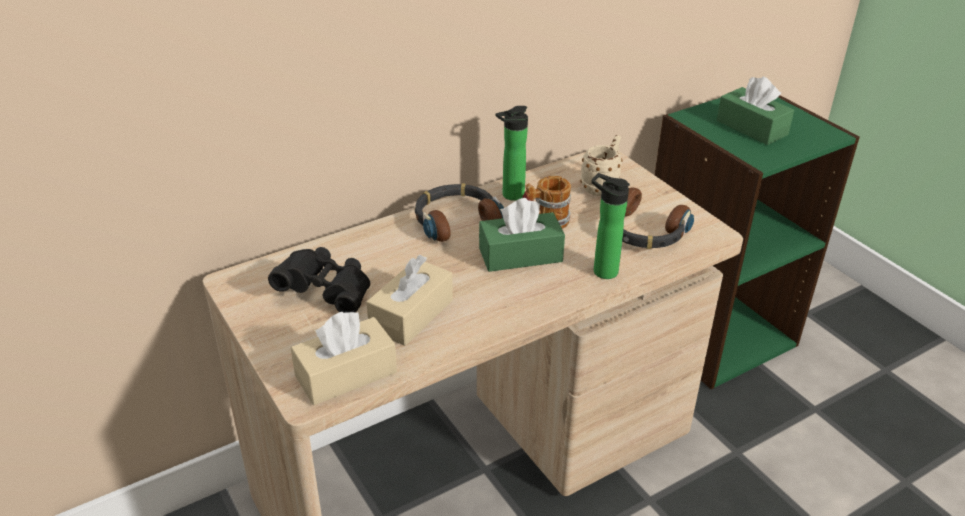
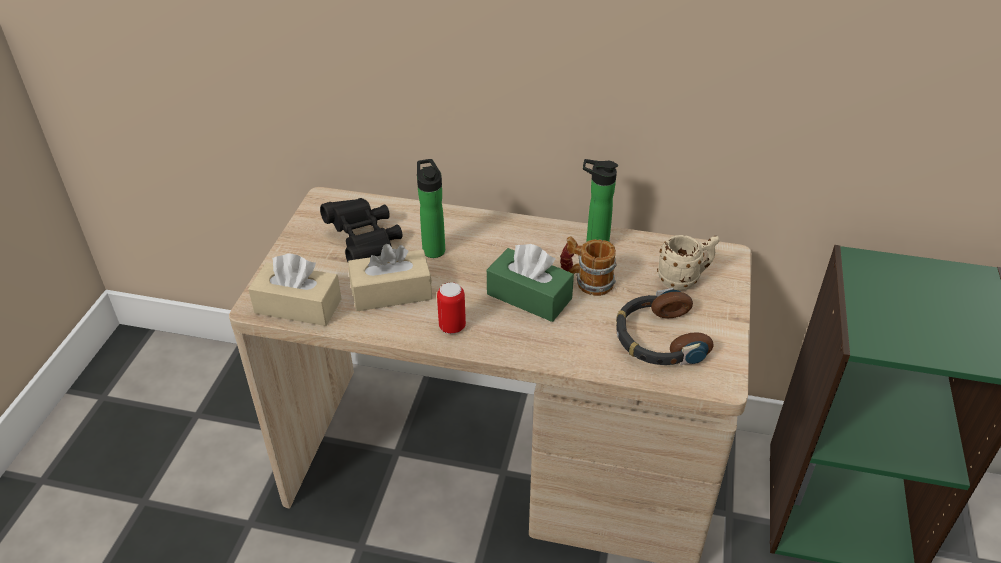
camera: 45 degrees right, 5 degrees up
(456, 220) = (523, 240): headphones -> none
(498, 309) = (452, 327): none -> can
(601, 270) = (572, 348): bottle -> bottle (433, 248)
(751, 127) = (914, 306): green tissue box -> none

